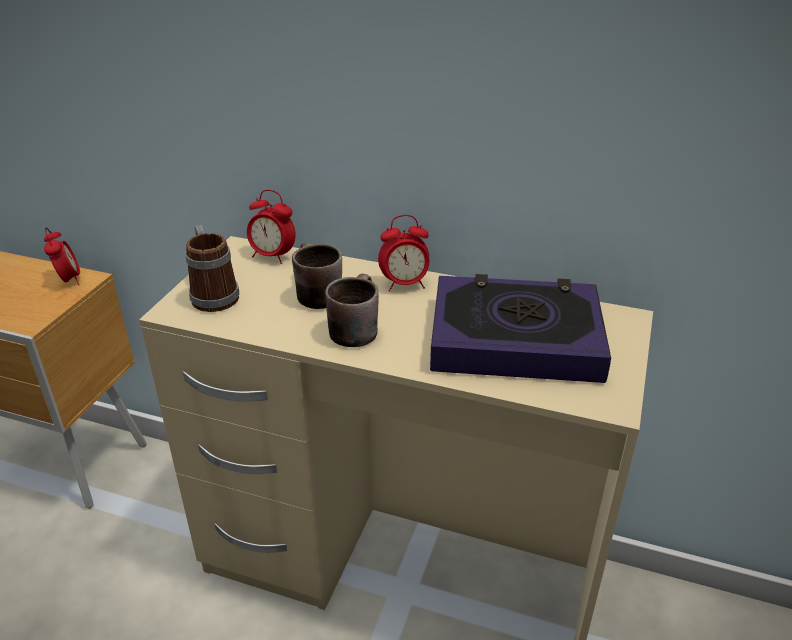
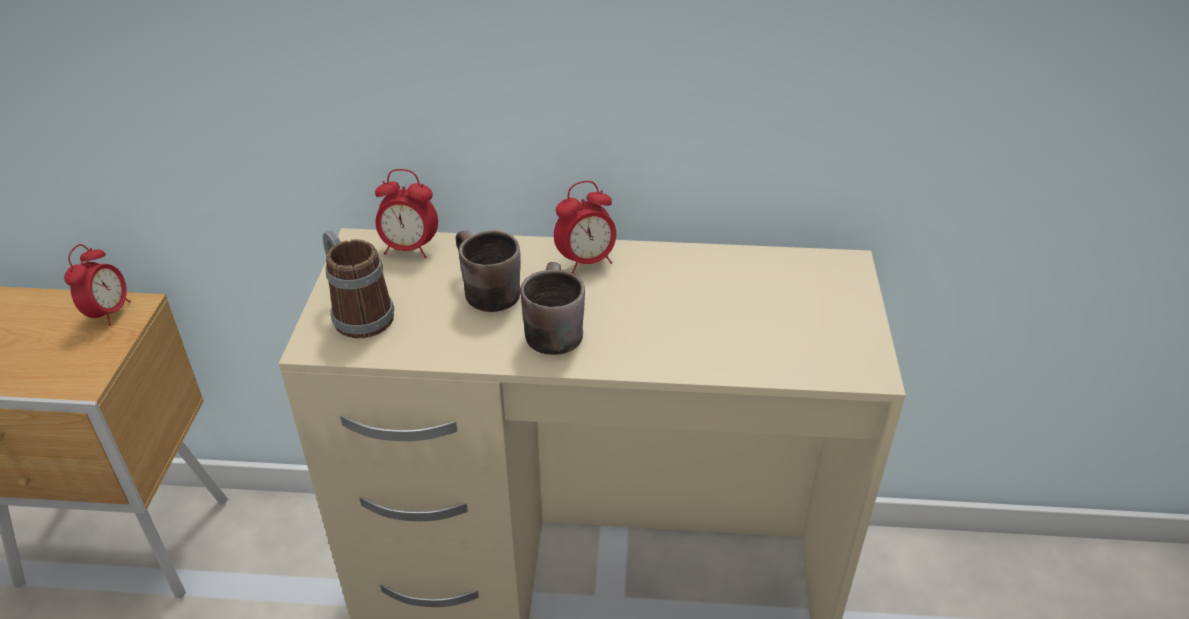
camera: 15 degrees left, 5 degrees up
(69, 280) = (109, 313): alarm clock -> alarm clock turned 45 degrees clockwise
(515, 338) = (738, 310): book -> none

